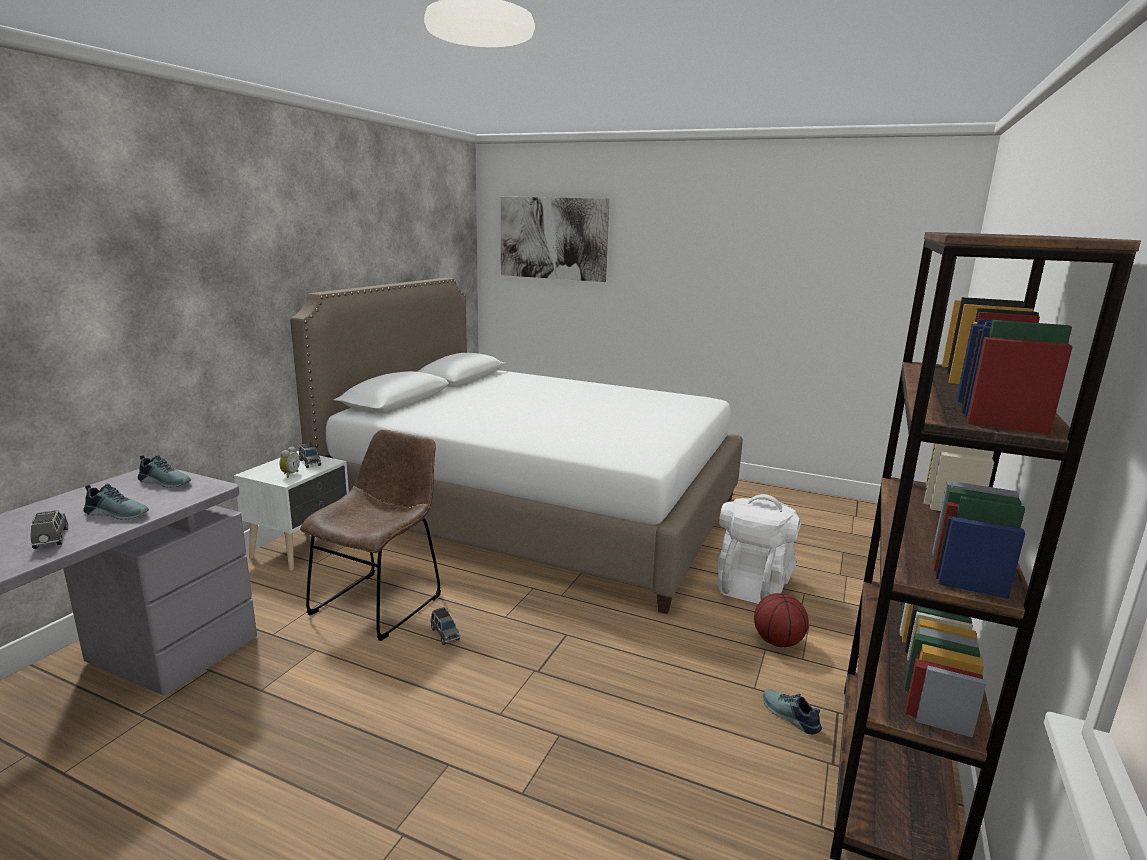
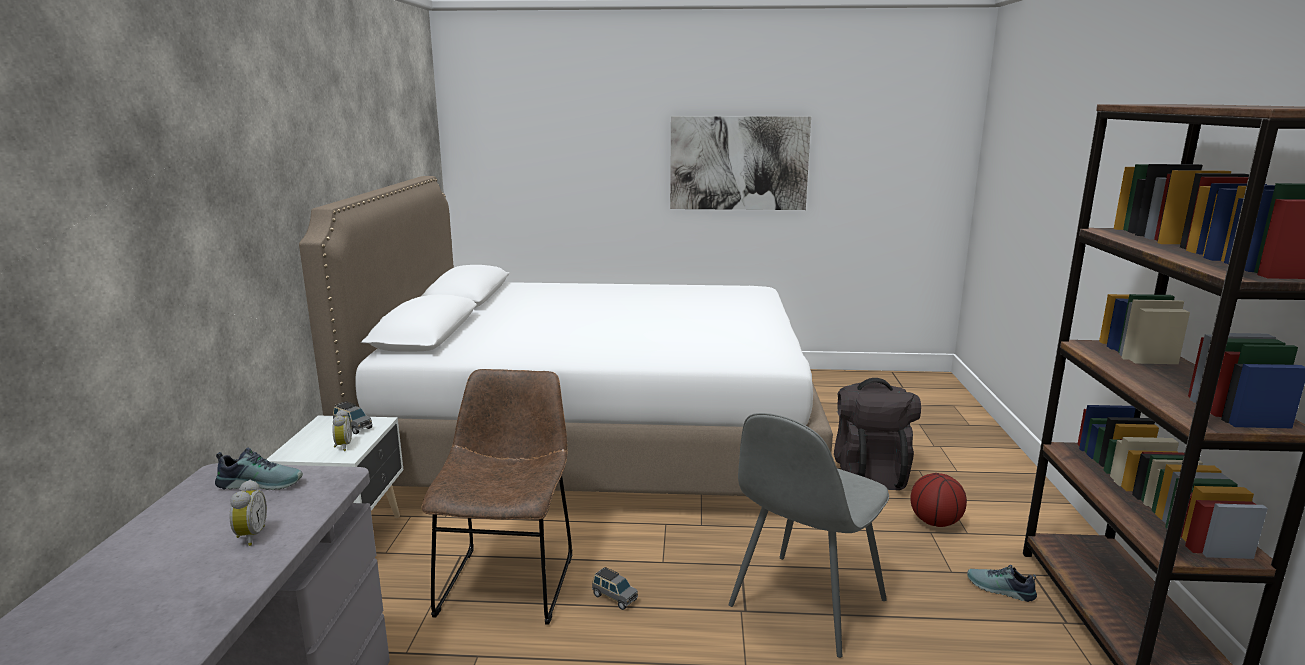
camera: 20 degrees left, 0 degrees up
(51, 539) = (195, 591): grey toy car -> none
(118, 513) = (249, 536): shoe -> alarm clock
(553, 238) = (540, 122): picture -> picture (739, 163)
(592, 680) = (805, 605): none -> grey chair
(752, 585) = (870, 472): white backpack -> black backpack

